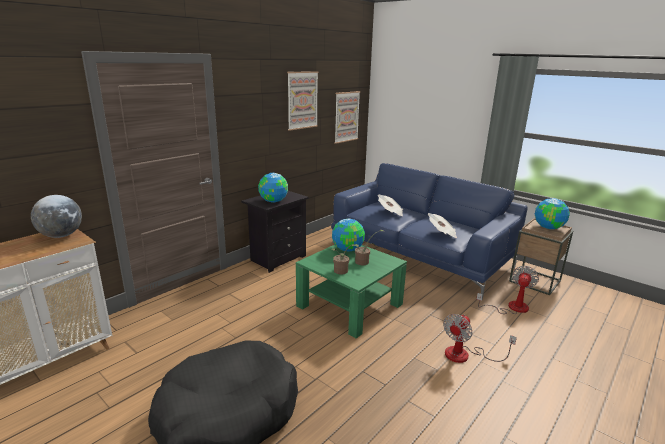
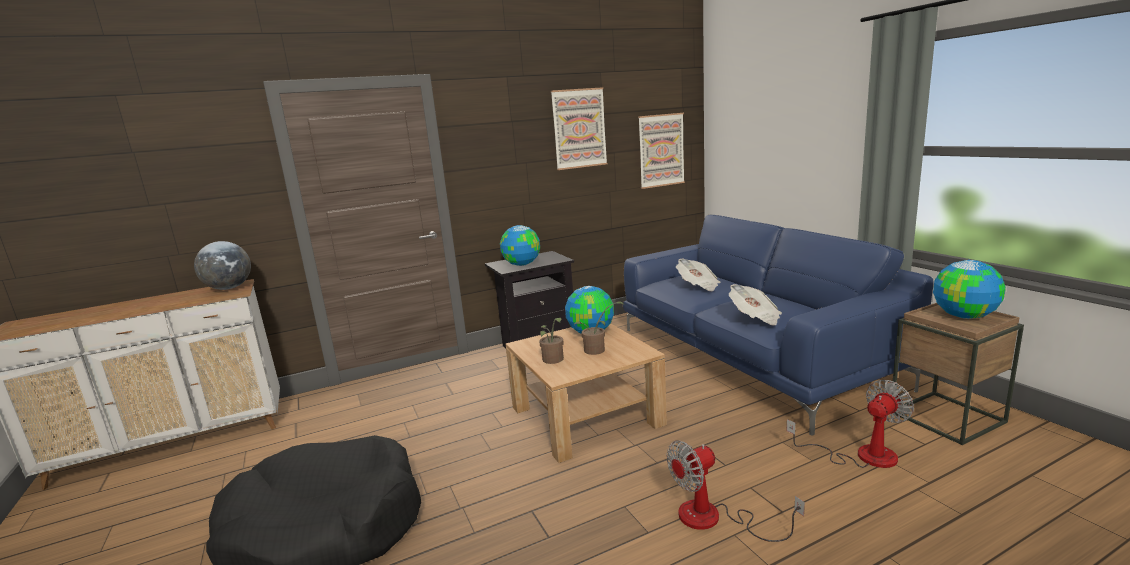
camera: 25 degrees right, 5 degrees down
(349, 305) = (586, 416): green coffee table -> brown coffee table

